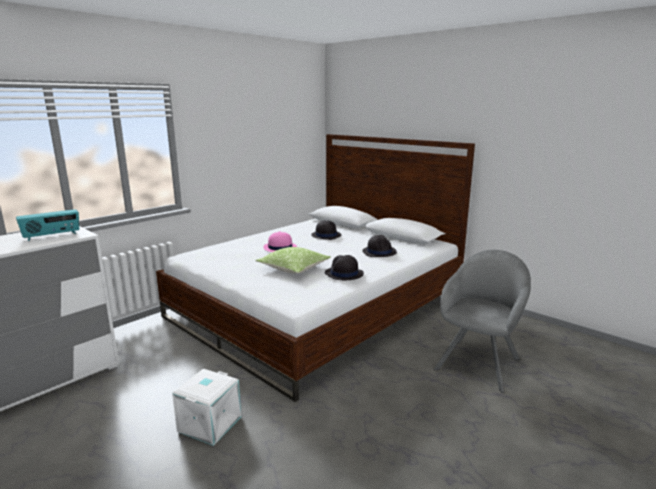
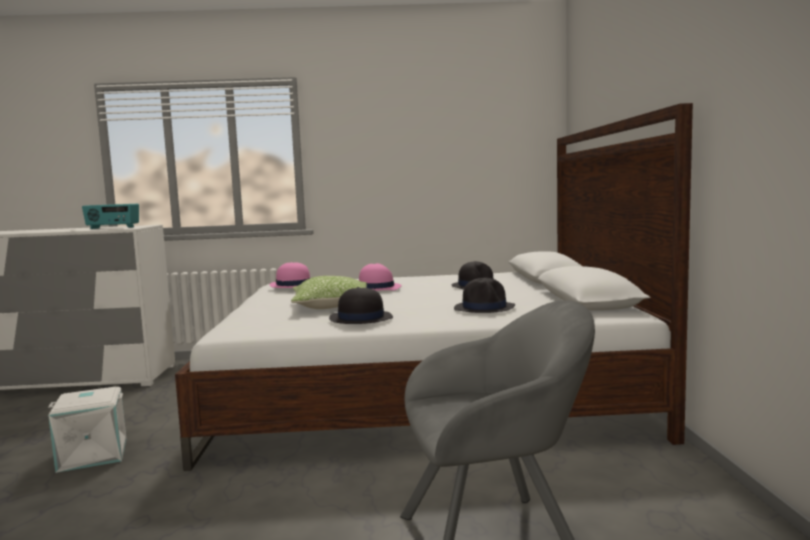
camera: 45 degrees right, 10 degrees down
(214, 256) = (293, 285): none -> pink hat

